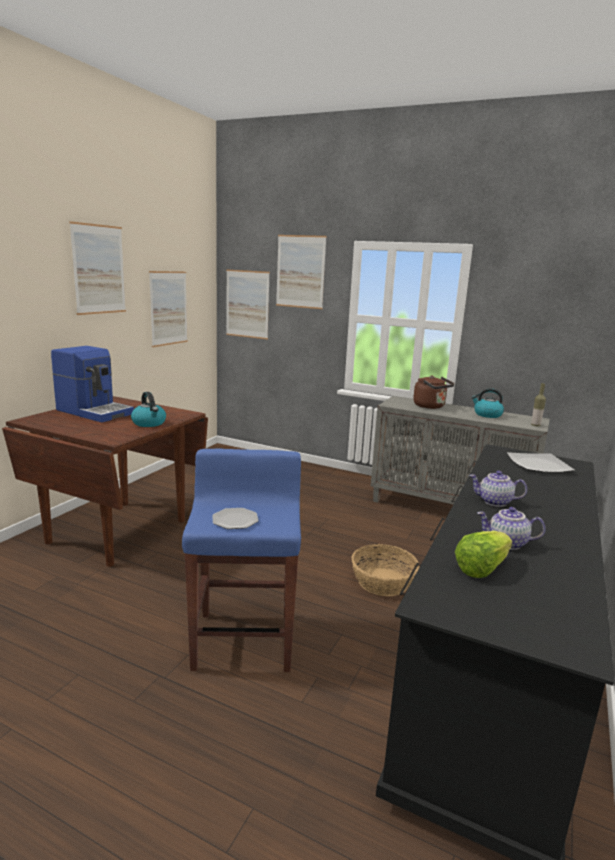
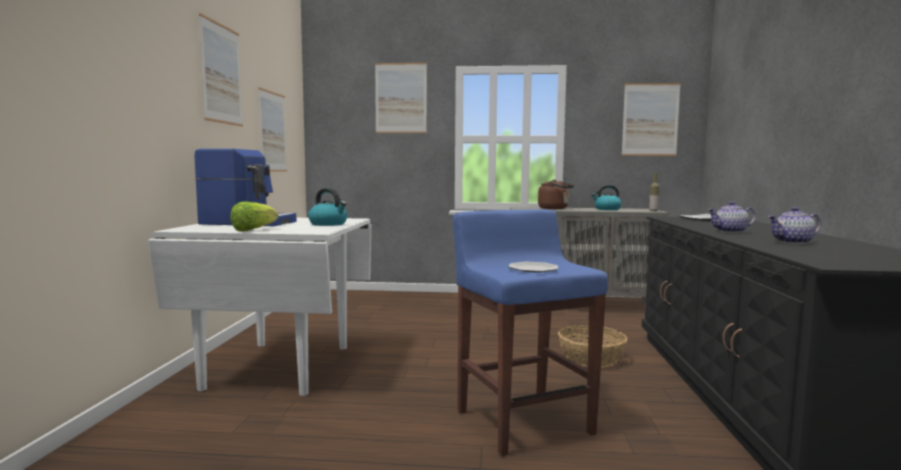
camera: 20 degrees left, 10 degrees down
(117, 531) = (278, 366): brown dining table -> white dining table
(247, 304) = (342, 134): picture -> picture (650, 119)
(481, 568) = (811, 250): lettuce -> lettuce (253, 230)

